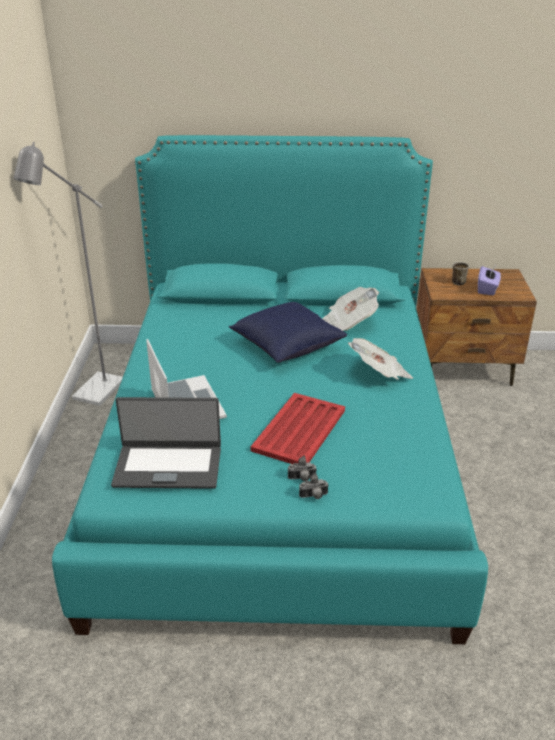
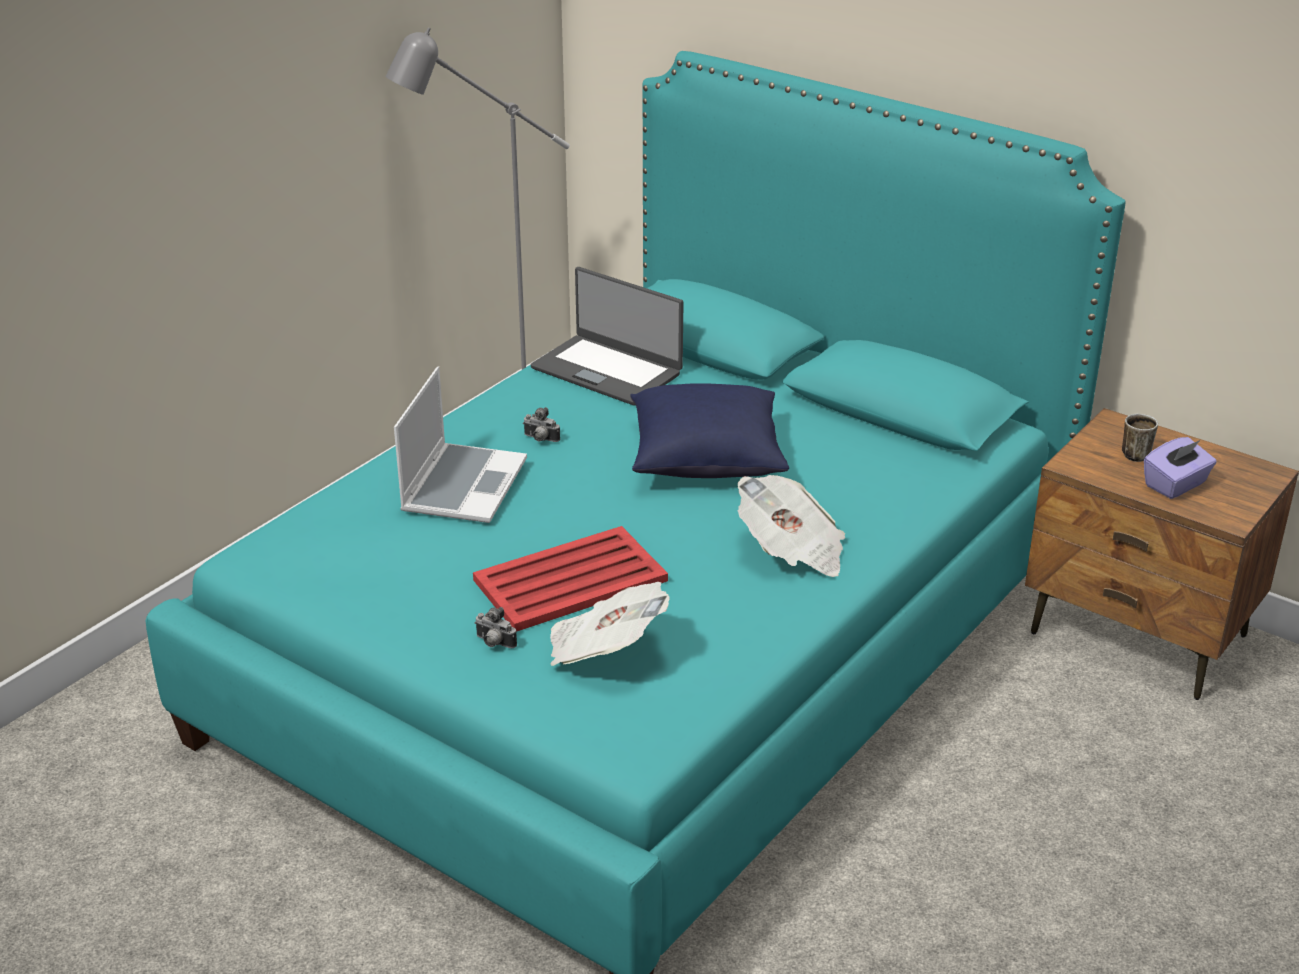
camera: 35 degrees right, 0 degrees up
(168, 466) = (349, 554): laptop -> laptop (607, 370)
(314, 496) = (480, 671): camera -> camera (540, 439)
(347, 323) = (846, 457): newspaper -> newspaper (604, 650)

